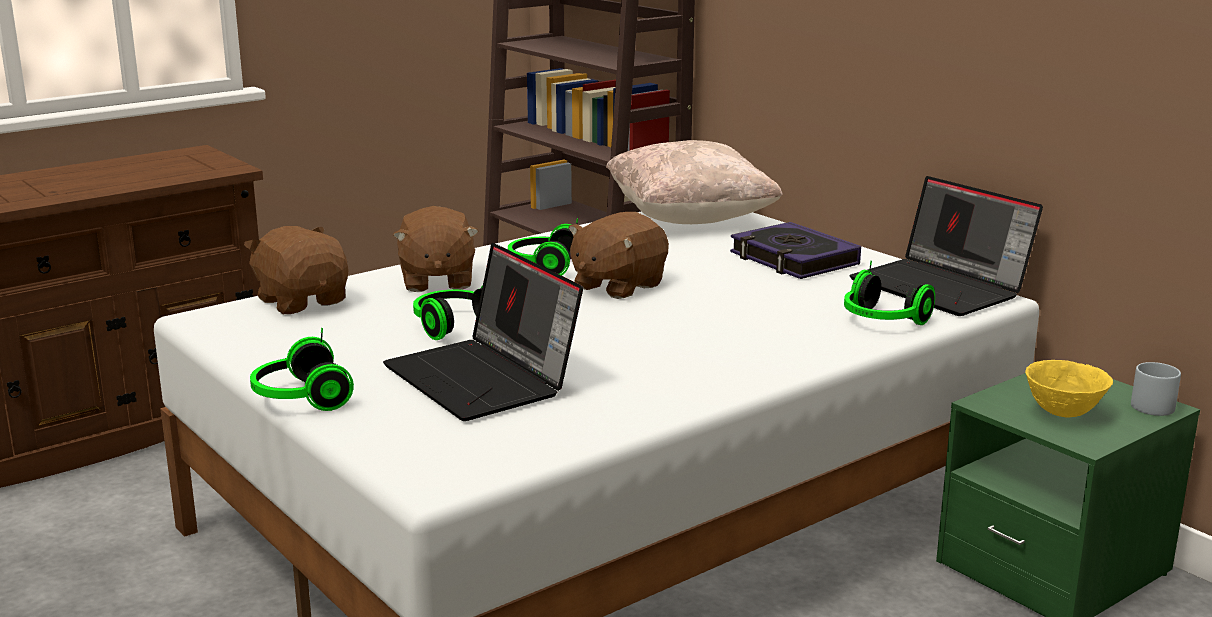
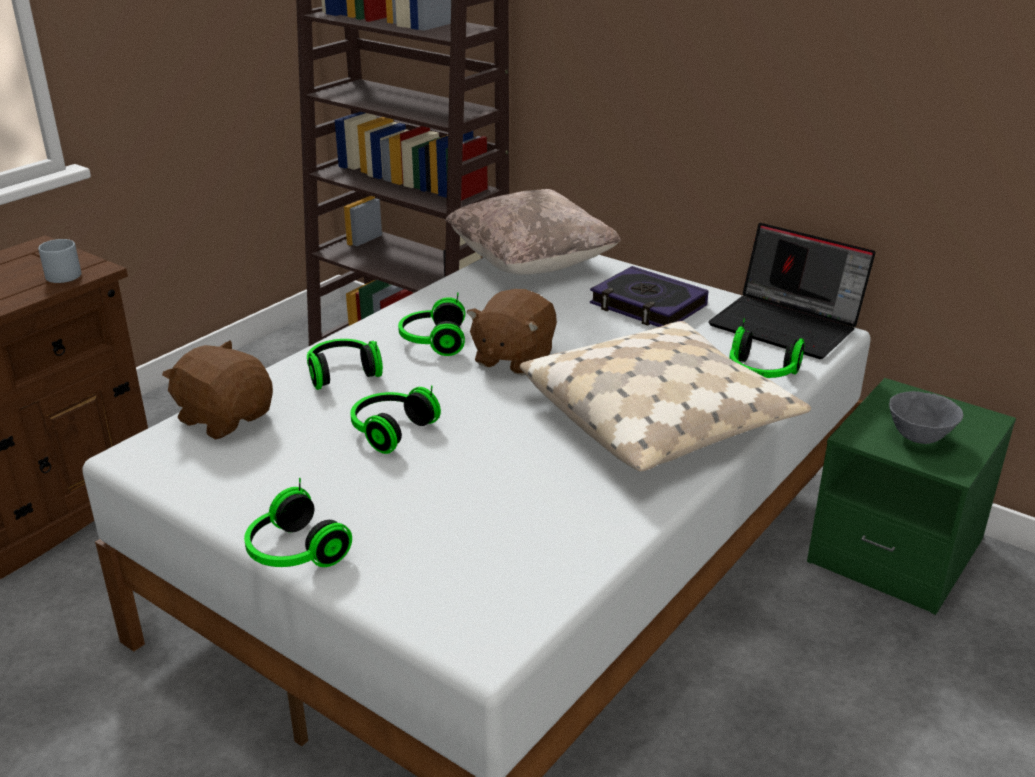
camera: 15 degrees left, 10 degrees up
(436, 281) = (342, 373): brown plush toy -> headphones
(485, 379) = (458, 499): laptop -> none
(740, 343) = (659, 417): none -> beige pillow
(1064, 413) = (919, 438): yellow bowl -> grey bowl
(1150, 404) = (978, 417): grey mug -> grey mug (65, 273)

